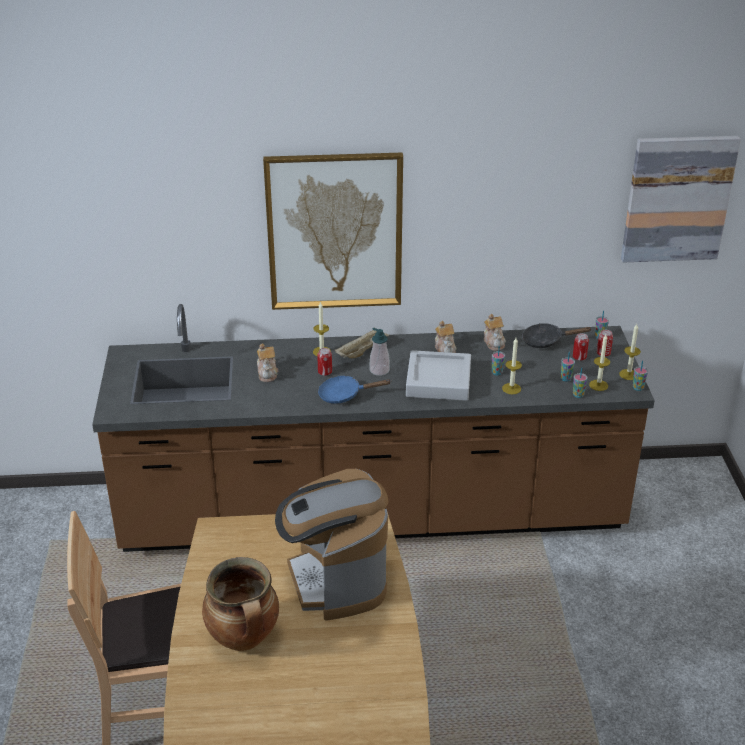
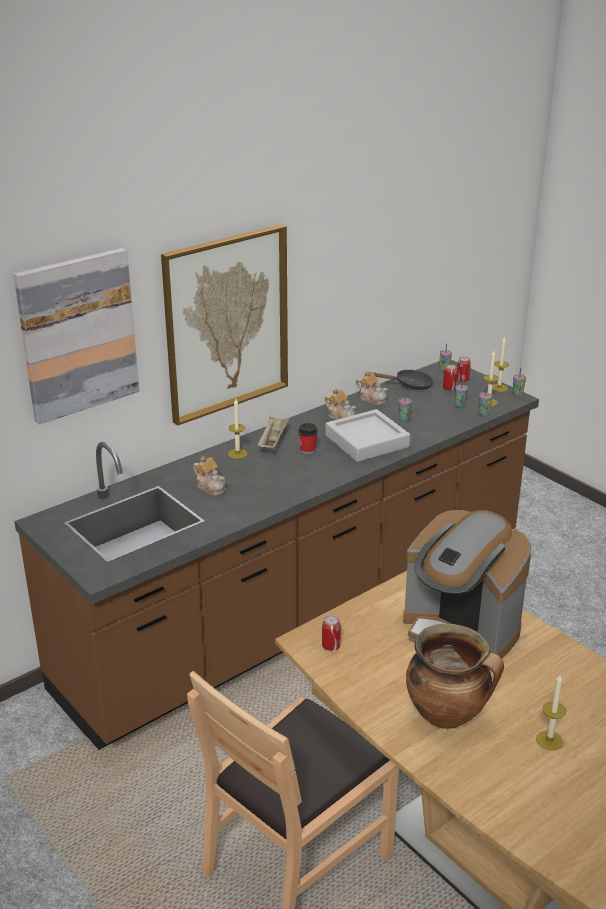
camera: 35 degrees left, 5 degrees down
(325, 372) = (262, 468): can -> can (331, 646)
(344, 395) = (303, 479): blue frying pan -> none
(379, 370) = (307, 450): soap dispenser -> cup
(511, 388) = (430, 426): candle -> candle (549, 740)
(546, 341) = (409, 385): black frying pan -> black frying pan turned 150 degrees counterclockwise
(677, 199) = (478, 227): picture -> picture (78, 335)

